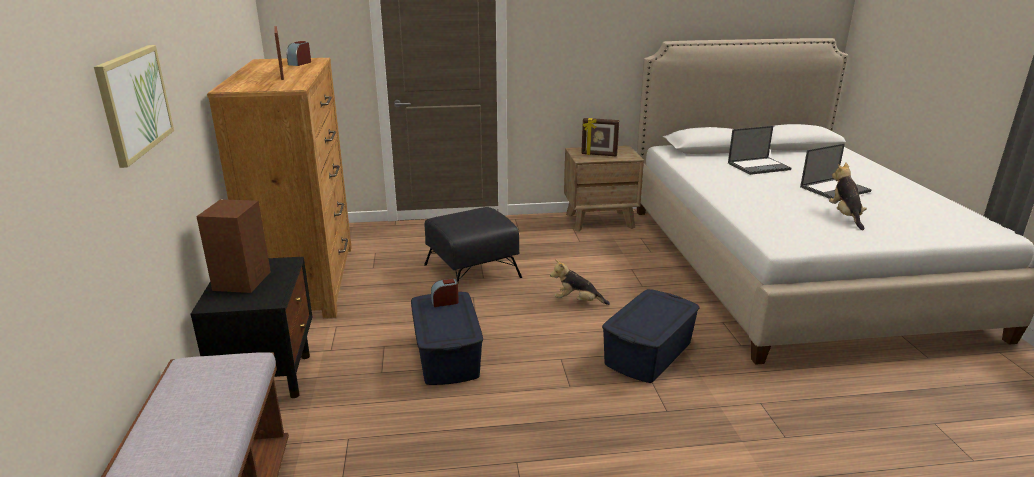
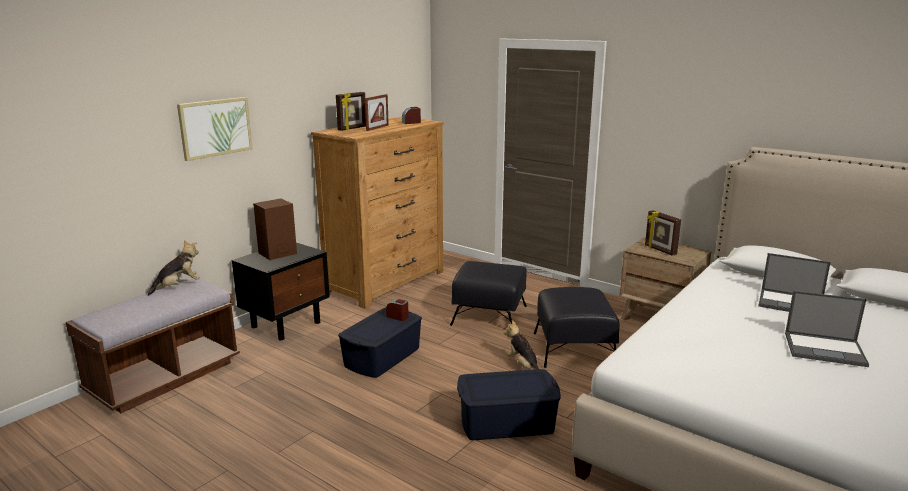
camera: 45 degrees right, 5 degrees down
(252, 80) = (352, 128): none -> picture frame
(586, 269) = (574, 348): none -> black ottoman
(845, 216) = (764, 372): plush toy -> plush toy (178, 286)

